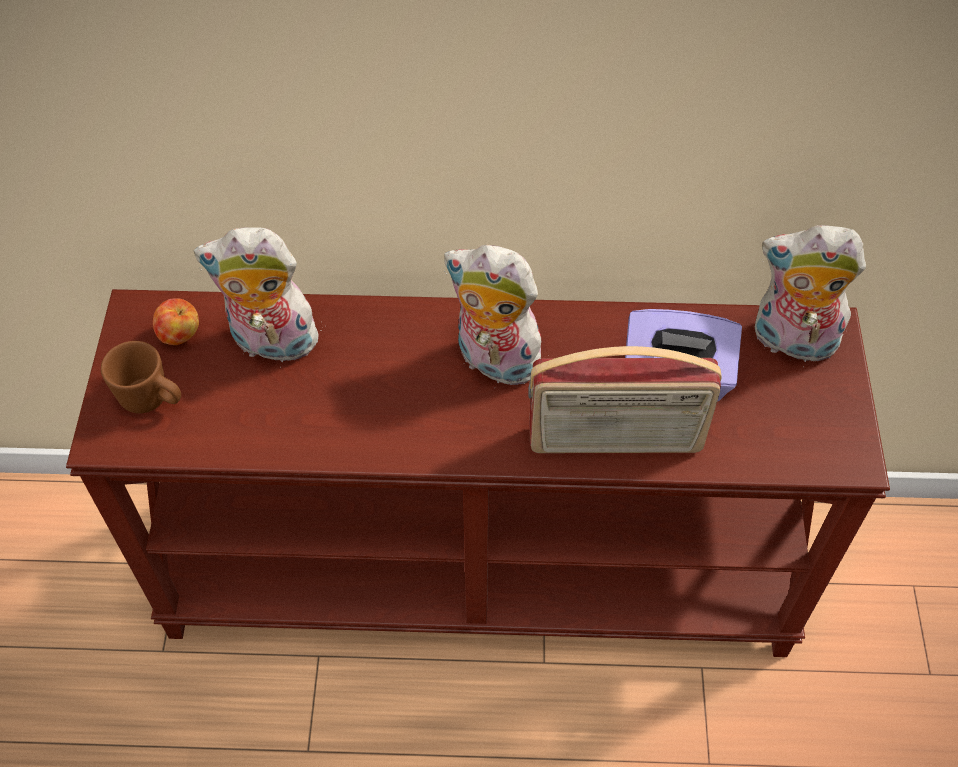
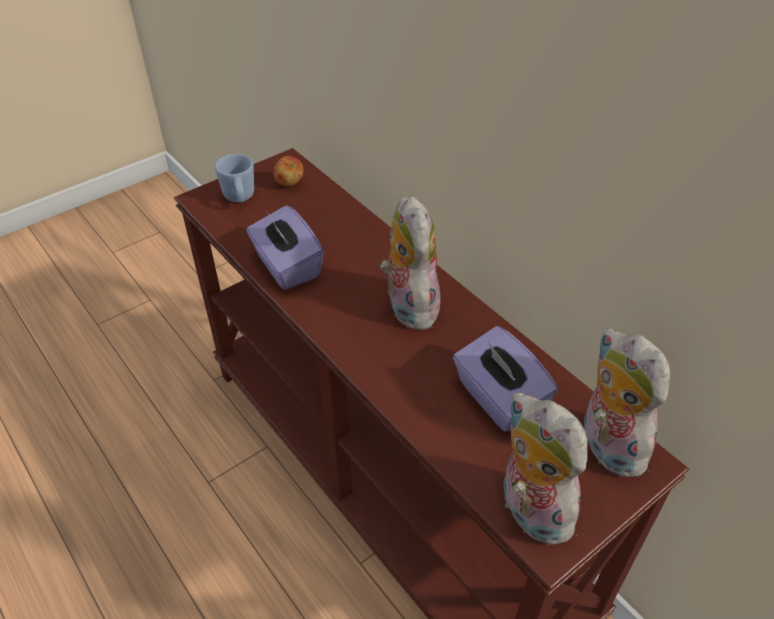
camera: 50 degrees right, 10 degrees down
(152, 400) = (240, 199): brown mug -> blue mug
(271, 344) = (319, 215): plush toy -> plush toy (529, 510)
(324, 428) = (286, 266): none -> purple tissue box
(615, 441) = (413, 397): radio -> none

